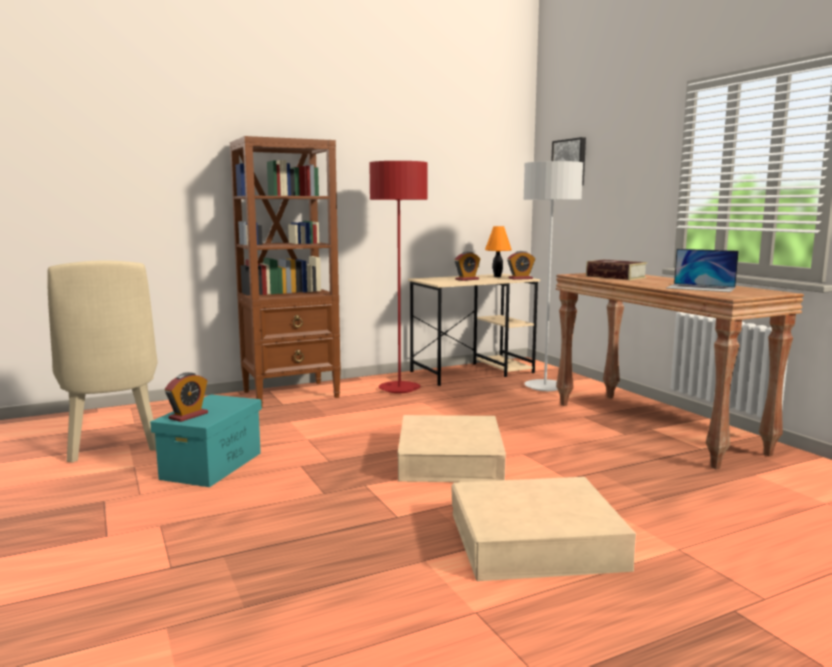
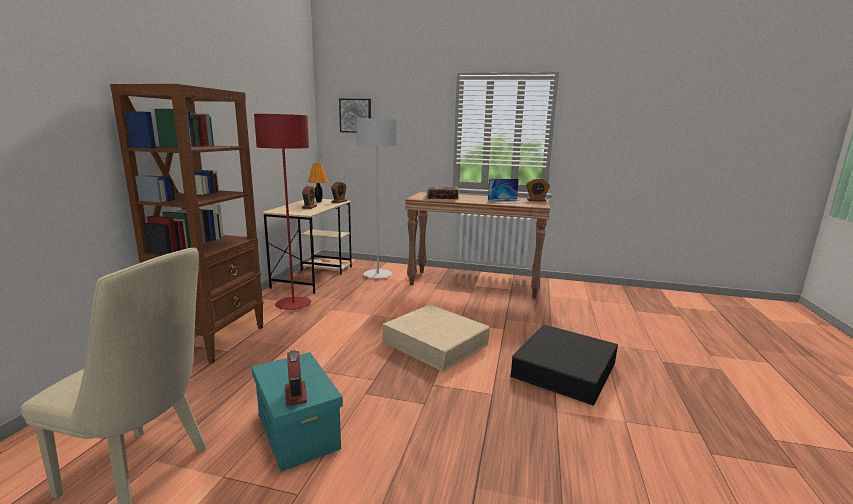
camera: 50 degrees left, 5 degrees up
(535, 541) = (564, 370): beige storage box -> black storage box
(765, 292) = (536, 200): none -> alarm clock

